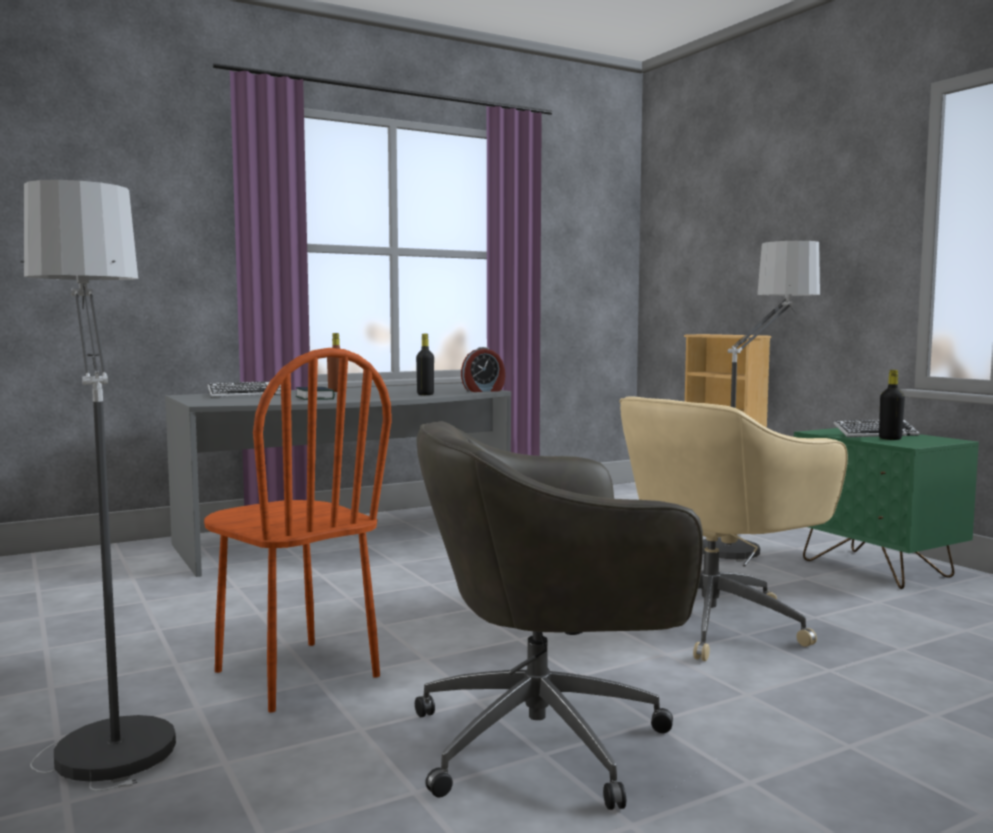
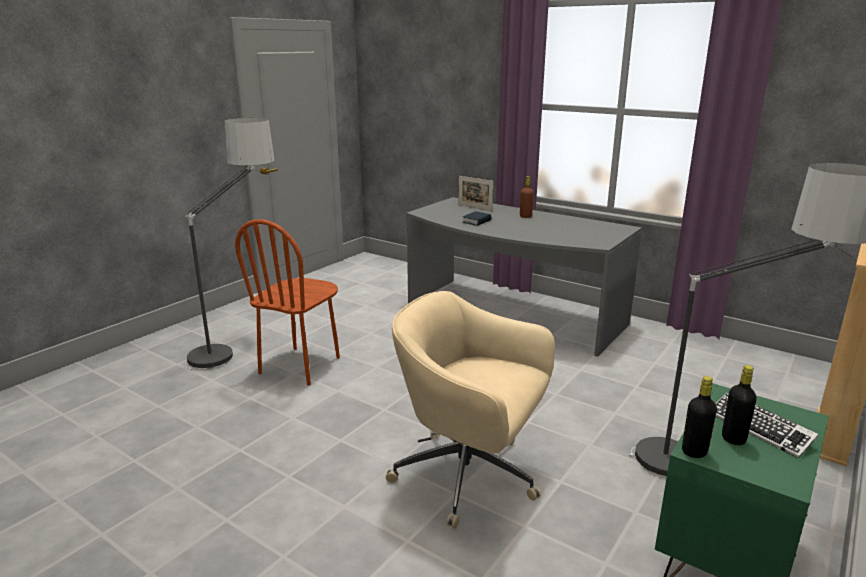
camera: 65 degrees right, 15 degrees up
(246, 395) = (475, 207): keyboard -> picture frame
(425, 394) = (539, 236): black bottle -> black bottle (694, 452)
(483, 391) = (593, 243): alarm clock -> none
(547, 741) = (254, 448): grey office chair -> none

